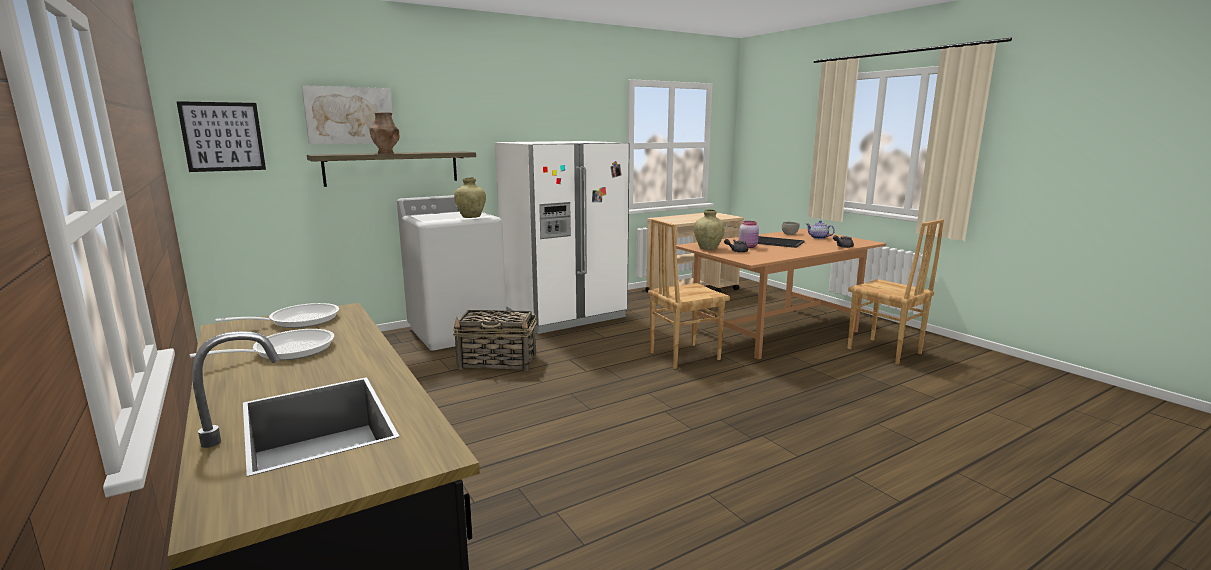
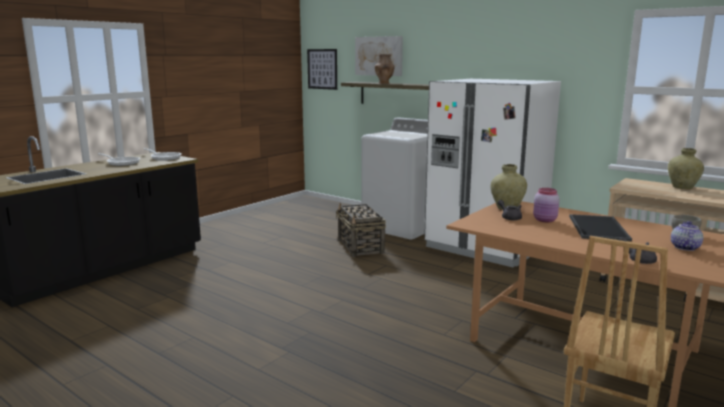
camera: 70 degrees right, 0 degrees up
(471, 217) = (403, 137): beige vase -> beige vase (682, 187)
(683, 356) = (439, 304): brown chair -> none

